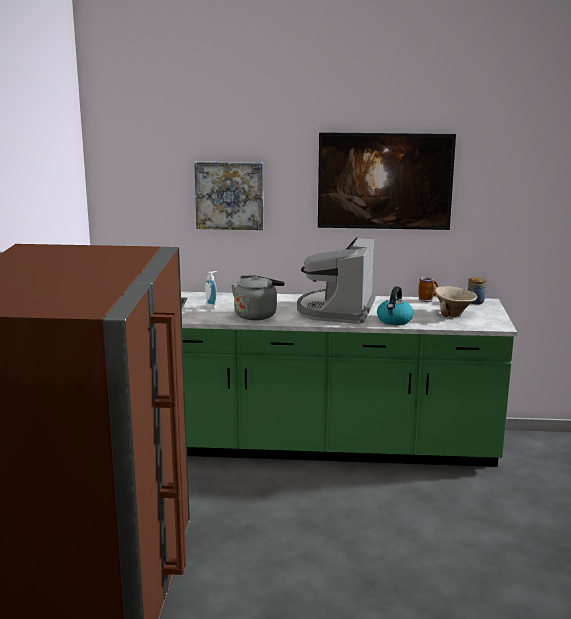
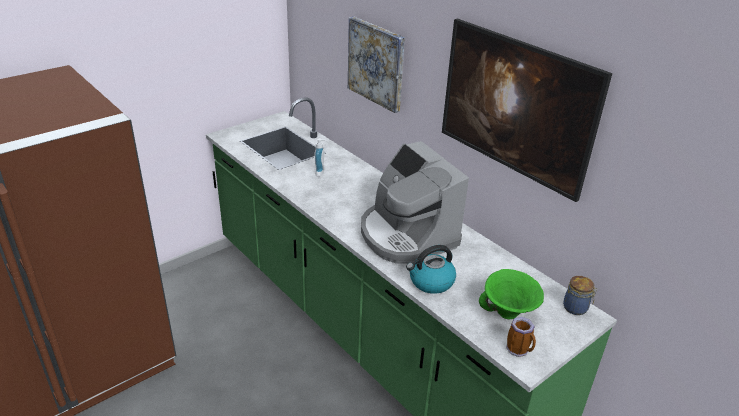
camera: 45 degrees right, 15 degrees up
(257, 315) = (333, 202): grey kettle -> none
(337, 310) = (406, 235): coffee machine -> coffee machine turned 90 degrees counterclockwise
(427, 300) = (525, 272): mug -> mug (519, 350)
(454, 315) = (509, 313): beige bowl -> green bowl

